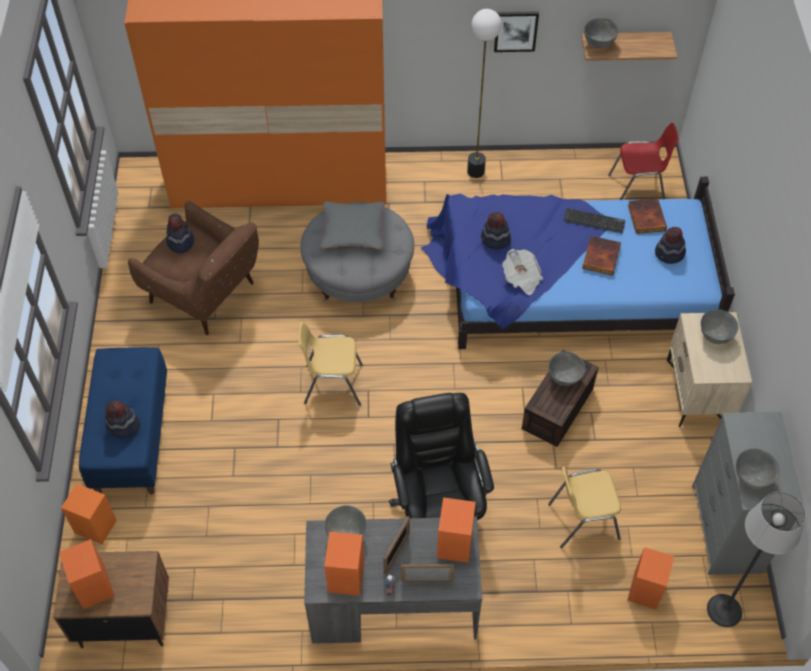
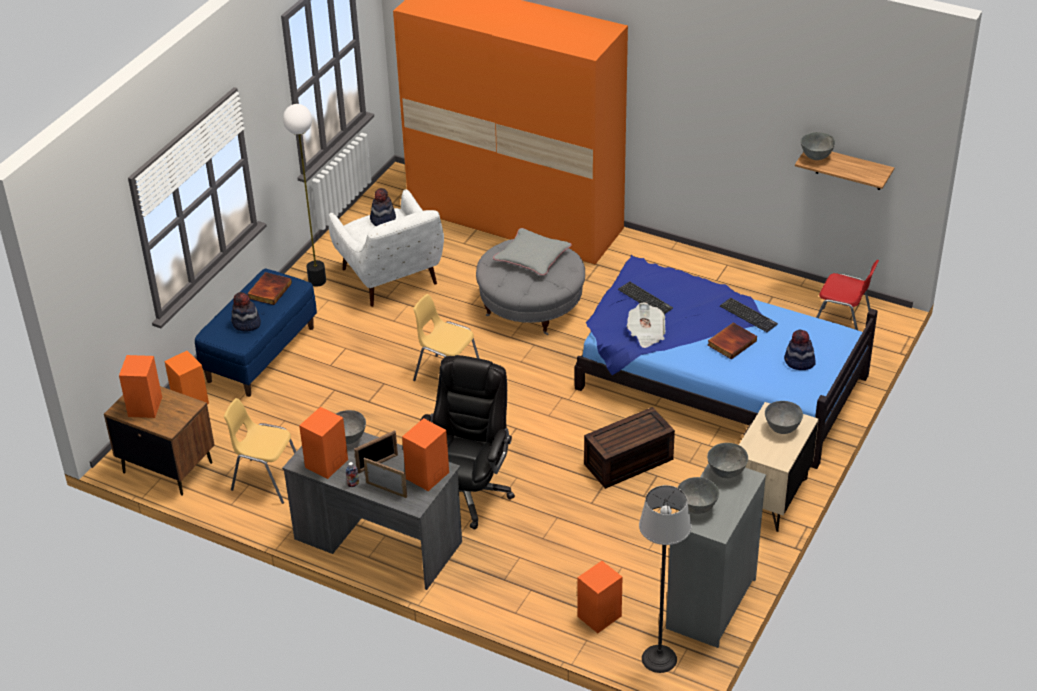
camera: 30 degrees right, 15 degrees down
(206, 296) = (391, 280): brown armchair -> white armchair
(476, 171) = (697, 266): floor lamp -> floor lamp (317, 281)
(495, 240) = (645, 299): hat -> keyboard
(516, 31) = (746, 125): picture -> none
(564, 378) = (636, 426): grey bowl -> grey bowl (726, 472)
(582, 520) = (584, 547): yellow chair -> yellow chair (266, 480)
(645, 217) = (800, 328): book -> book (269, 290)

